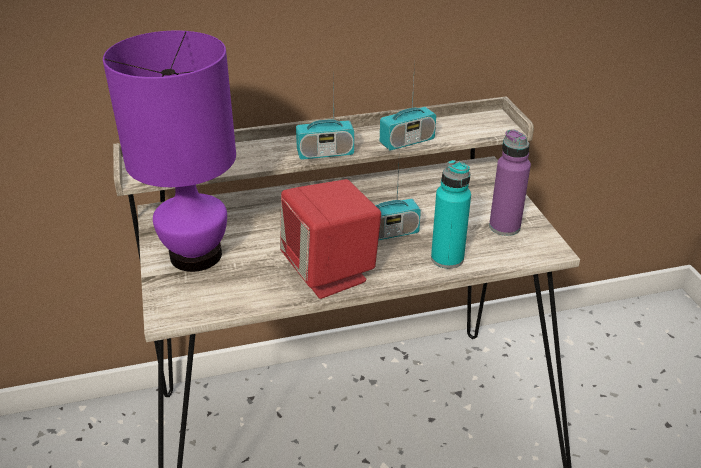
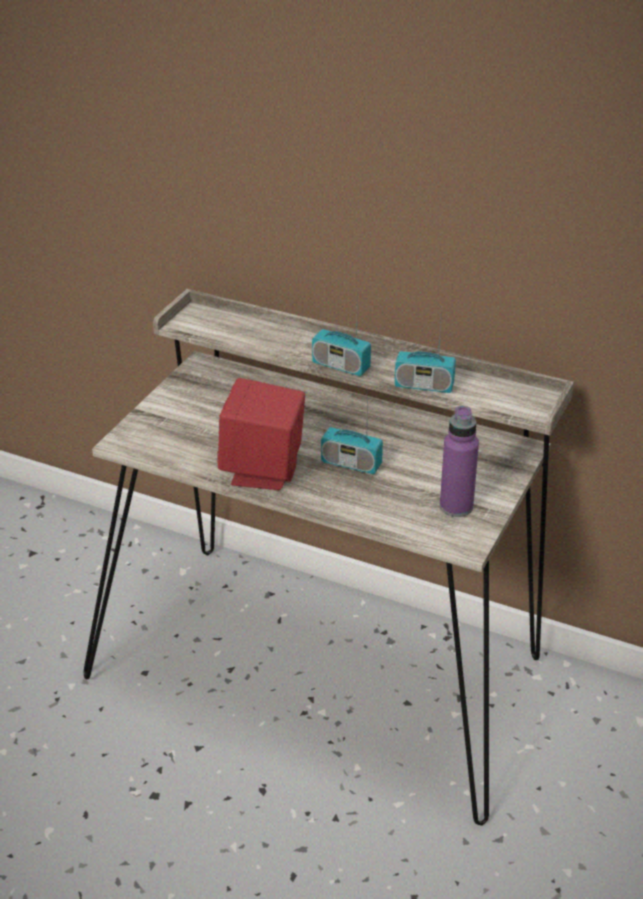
camera: 40 degrees right, 0 degrees up
(195, 256) = (186, 410): purple table lamp -> none
(447, 258) = (368, 506): turquoise bottle -> none

